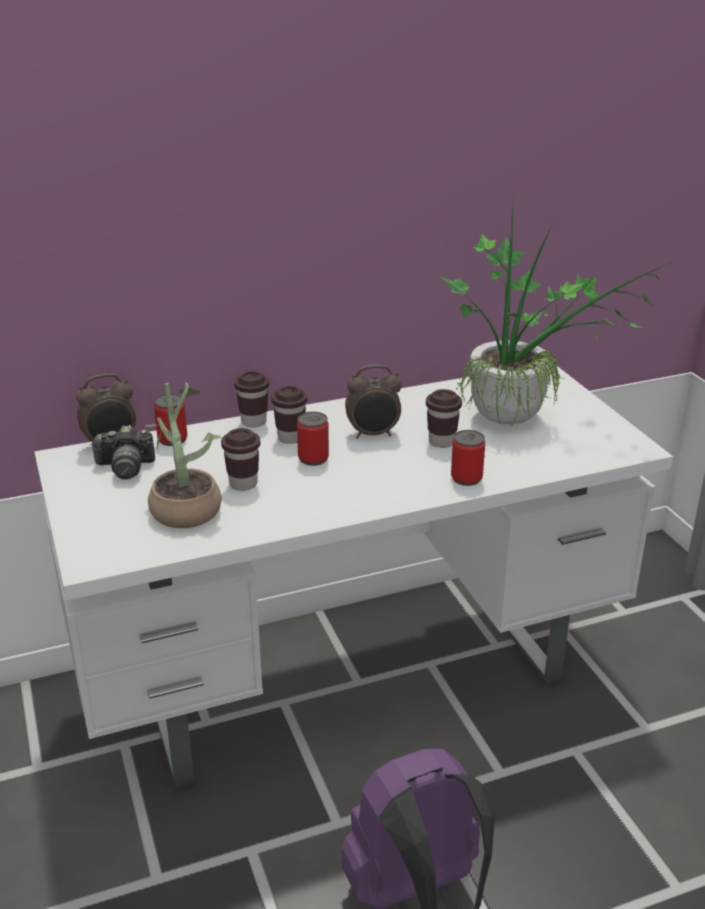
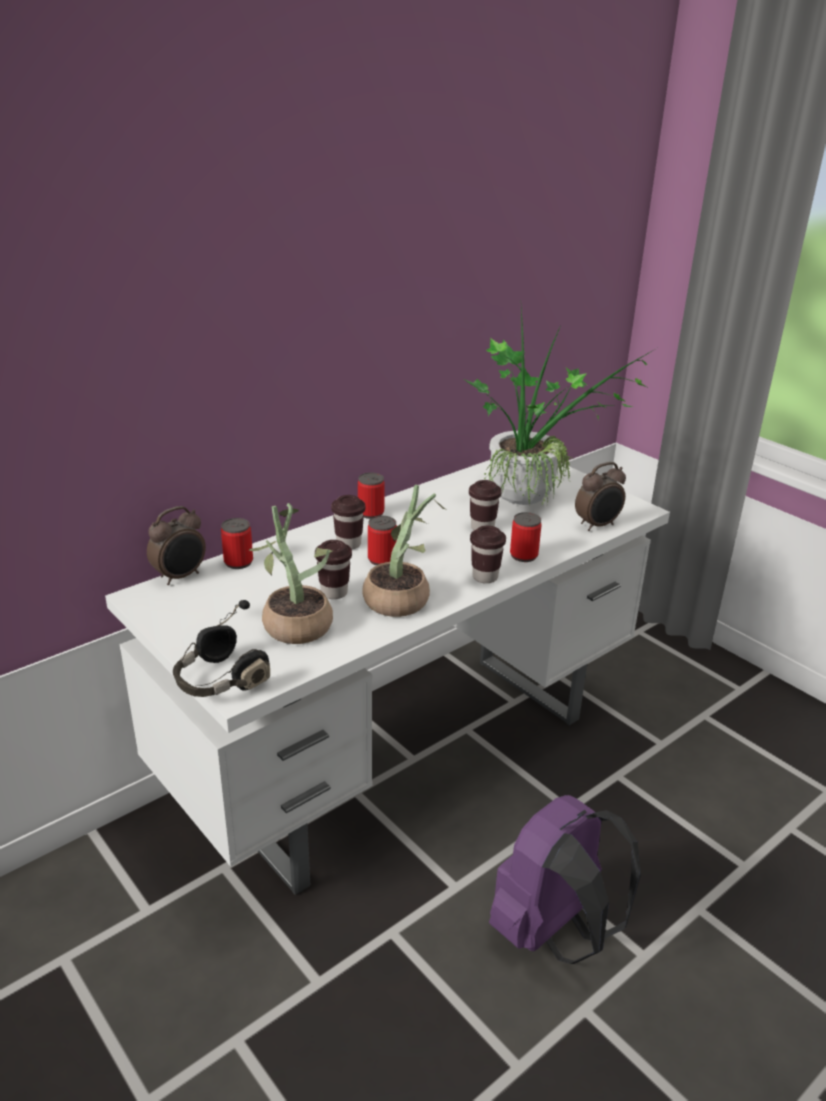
camera: 20 degrees left, 0 degrees up
(81, 549) = (220, 680): none -> black headphones
(125, 467) = (210, 595): camera -> none
(254, 422) = (305, 534): brown cup -> brown cup (485, 577)
(307, 501) = (402, 598): none -> potted plant
(334, 410) = (371, 513): none -> can
(373, 434) = (420, 530): alarm clock -> alarm clock (597, 525)

